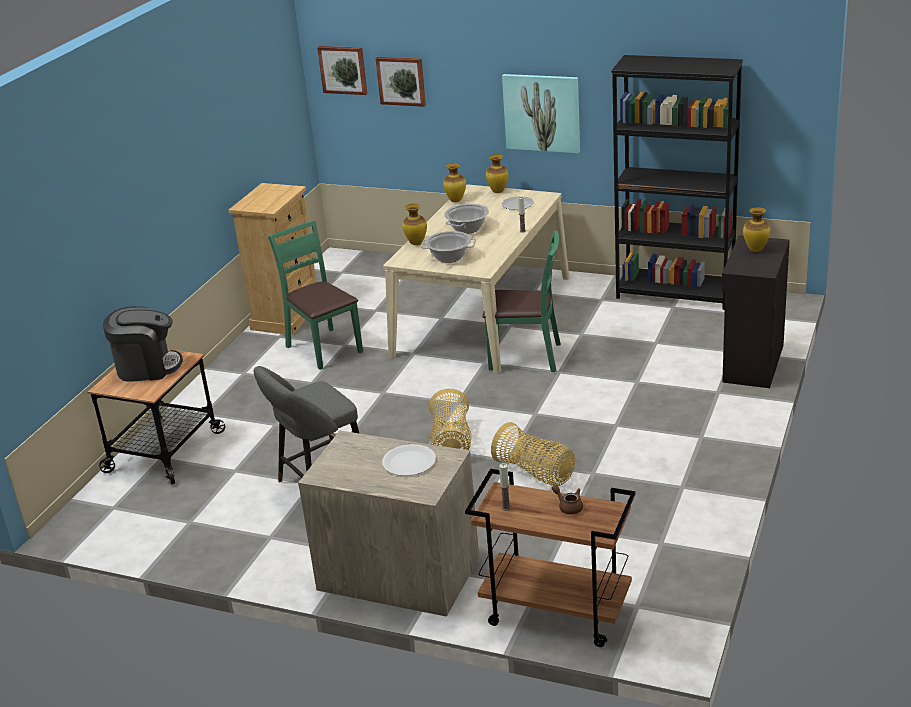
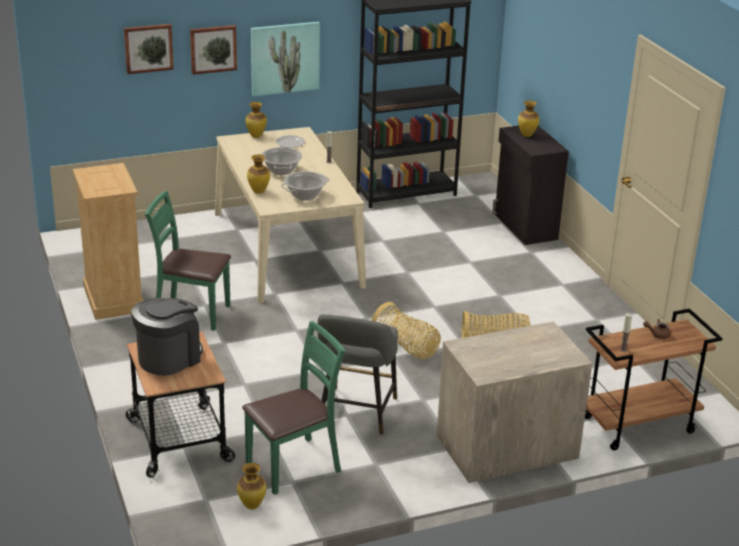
camera: 45 degrees left, 0 degrees up
(343, 69) = (85, 45): picture -> picture (213, 49)
(409, 462) = (528, 343): white plate -> none
(455, 200) = (233, 151): vase -> vase (252, 506)
(526, 357) = (367, 269): green chair -> green chair (294, 466)

